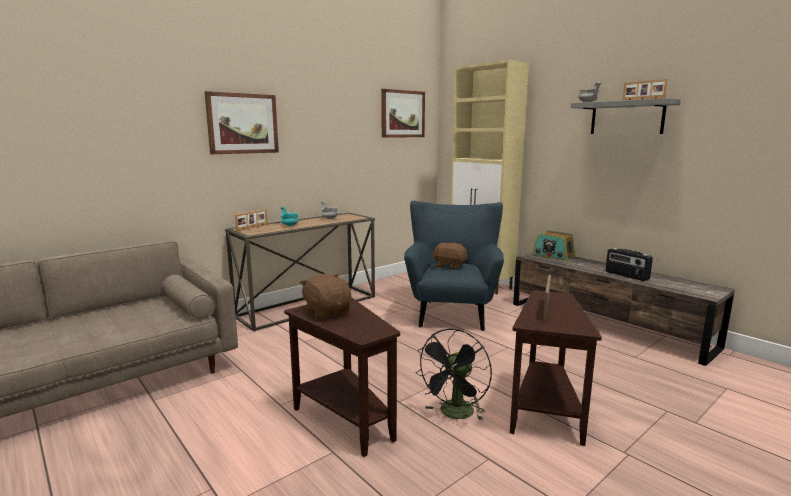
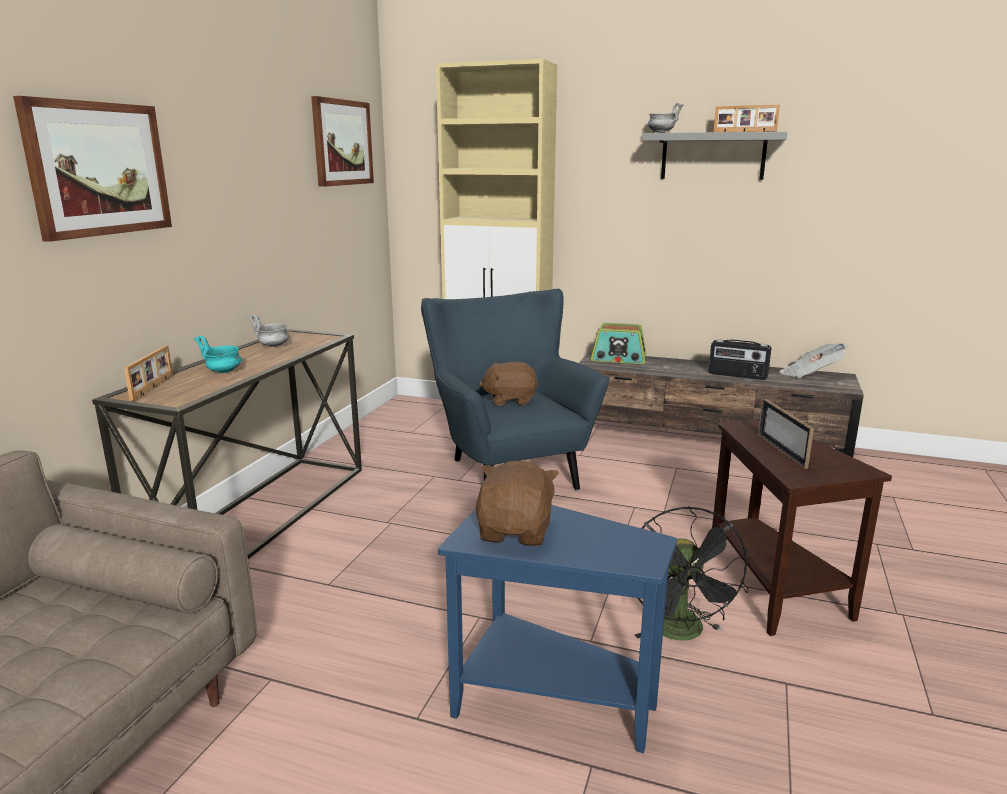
camera: 30 degrees left, 5 degrees up
(327, 312) = (516, 531): brown plush toy -> brown plush toy turned 75 degrees clockwise
(345, 418) = (548, 700): brown side table -> blue side table
(690, 284) = (810, 375): none -> newspaper

